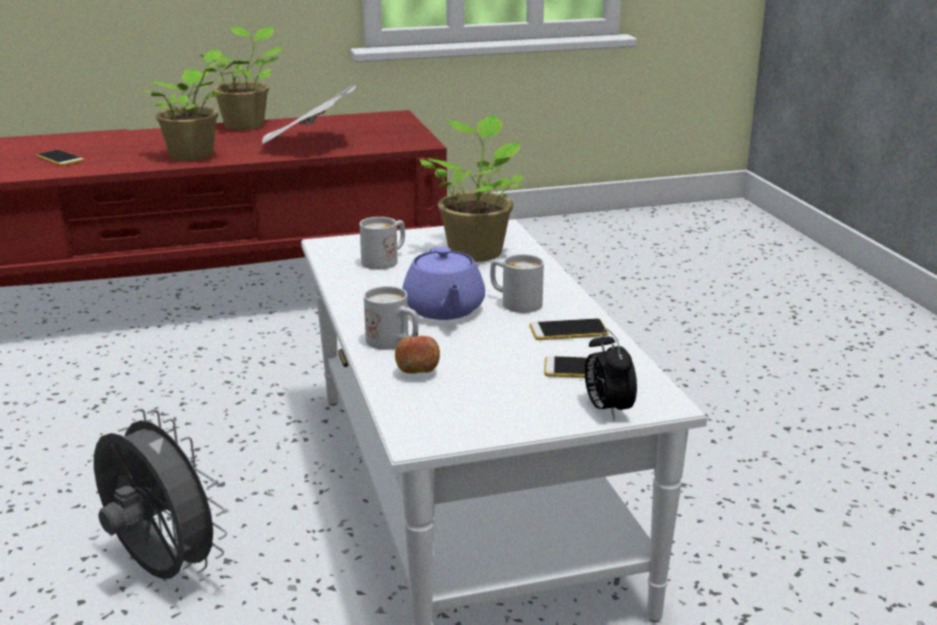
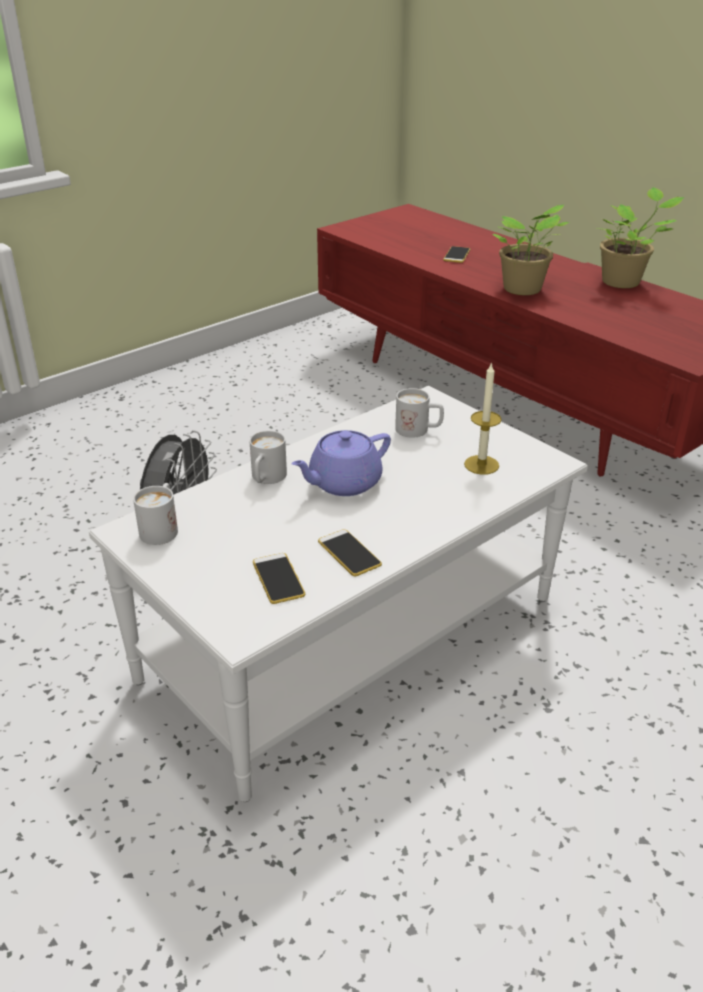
camera: 65 degrees right, 10 degrees up
(306, 144) = (612, 317): newspaper -> none
(417, 373) = (223, 502): apple -> none
(476, 251) = (481, 465): potted plant -> candle
(514, 302) = (386, 512): white mug -> white mug (162, 528)
(607, 409) = (211, 606): alarm clock -> none

